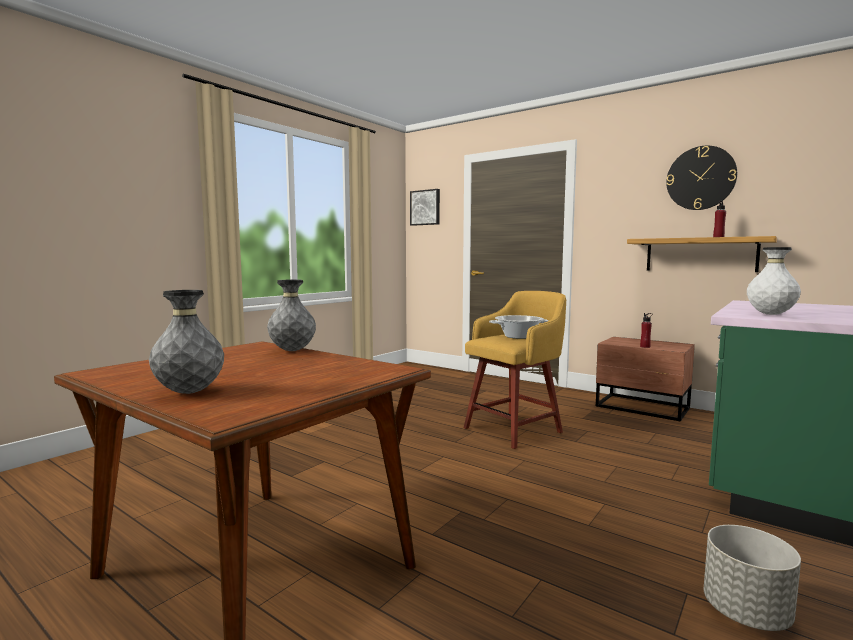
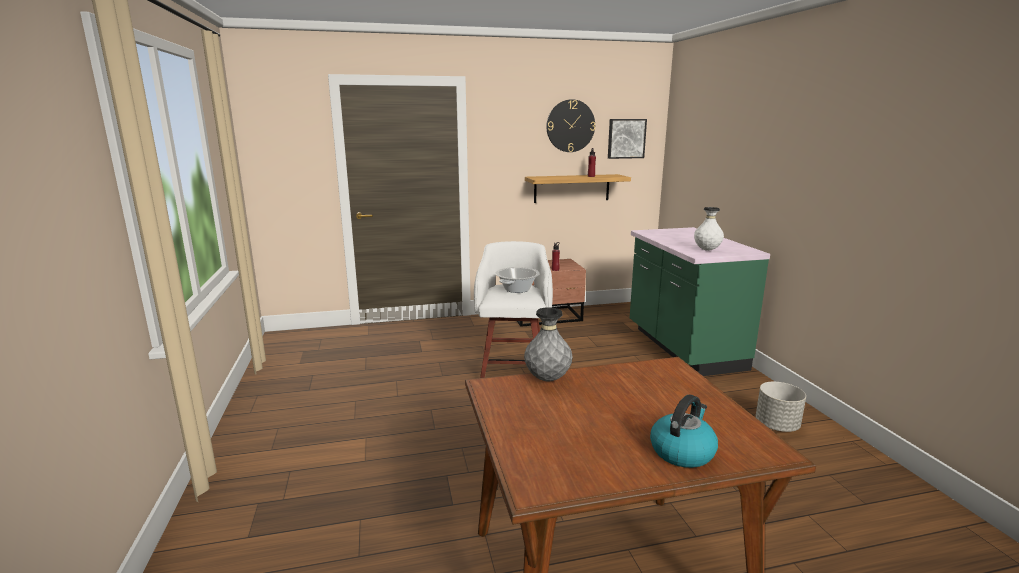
camera: 50 degrees left, 10 degrees up
(189, 392) = (682, 451): grey vase -> kettle
(425, 207) = (272, 136): picture -> picture (626, 138)
(515, 429) = (514, 370): yellow stool -> white stool

